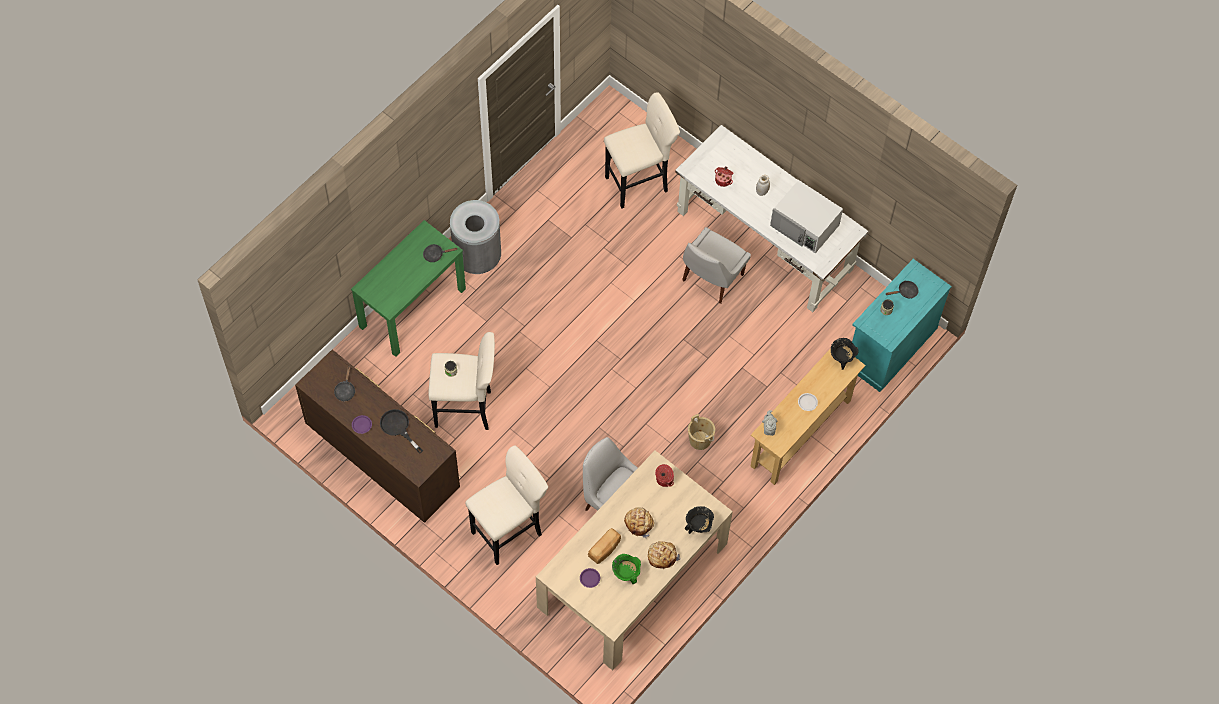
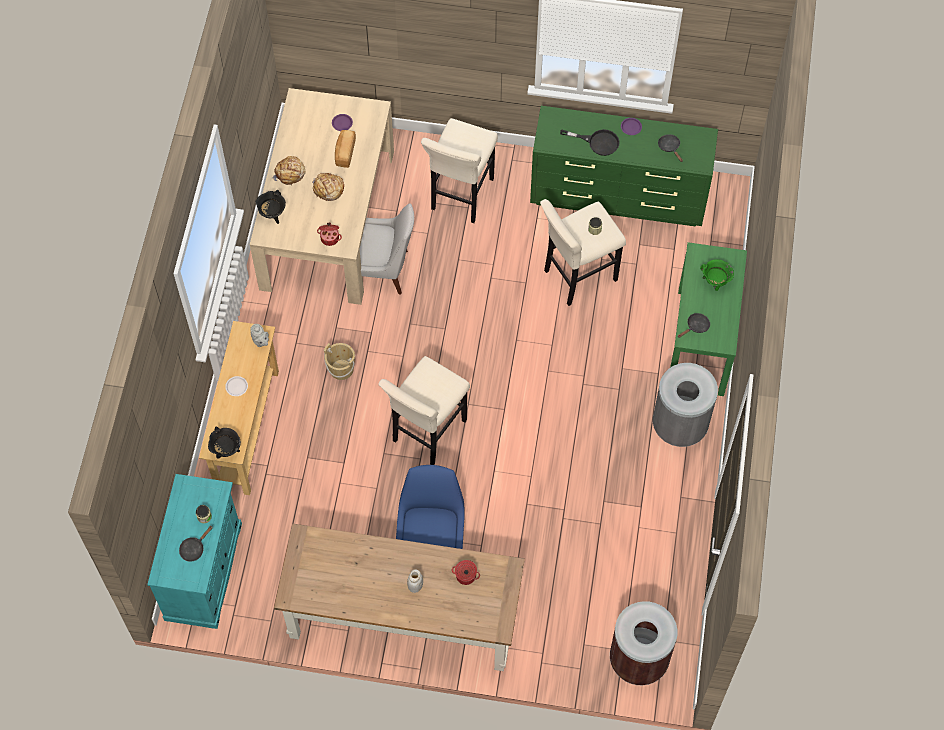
camera: 150 degrees right, 0 degrees up
(382, 456) = (619, 197): brown dresser -> green dresser
(623, 129) = (638, 660): none -> brown trash can
(626, 574) = (312, 143): green cooking pot -> green cooking pot (715, 282)
(639, 183) = (577, 604): beige stool -> beige stool (427, 434)
(711, 279) = (432, 539): white chair -> blue chair
(765, 240) = (402, 616): white desk -> brown desk
(805, 225) = (346, 573): white microwave -> none

